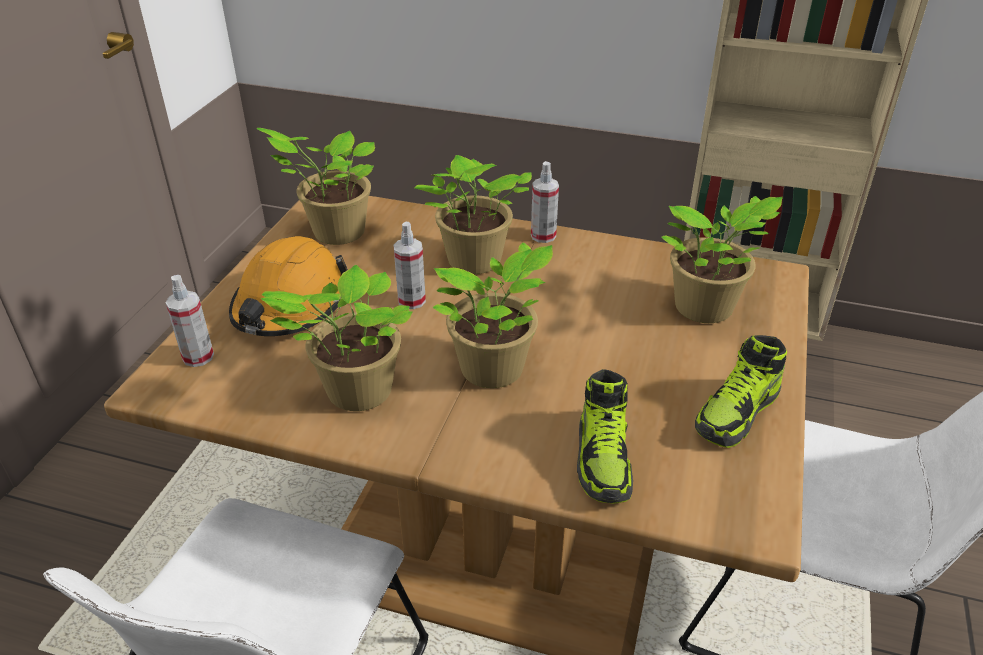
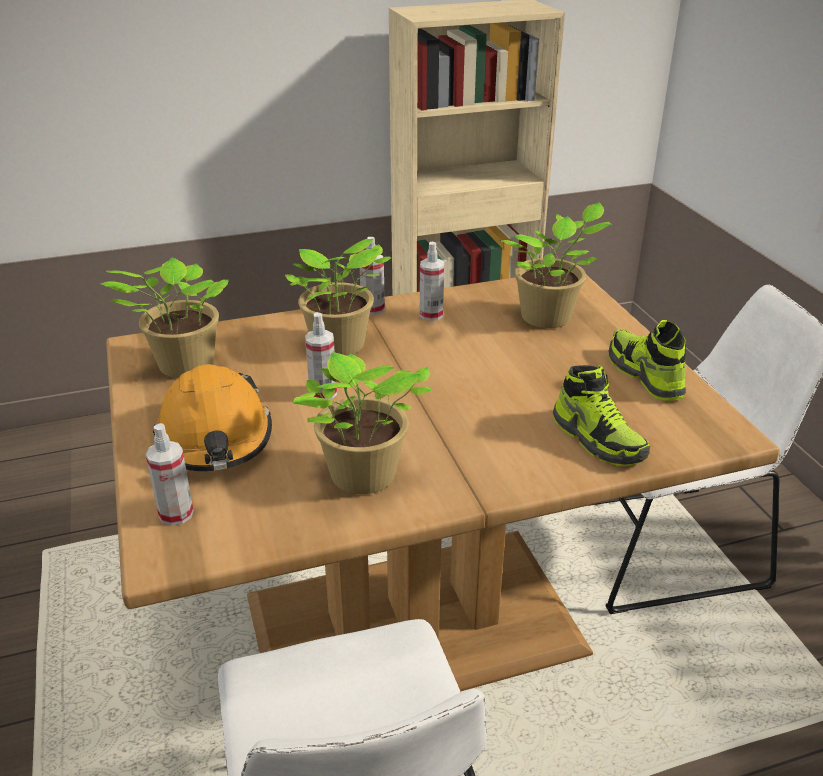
camera: 35 degrees left, 5 degrees down
(495, 371) = (454, 416): potted plant -> none
(590, 261) = (431, 314): none -> spray bottle
(737, 413) = (644, 375): shoe -> shoe turned 150 degrees clockwise

